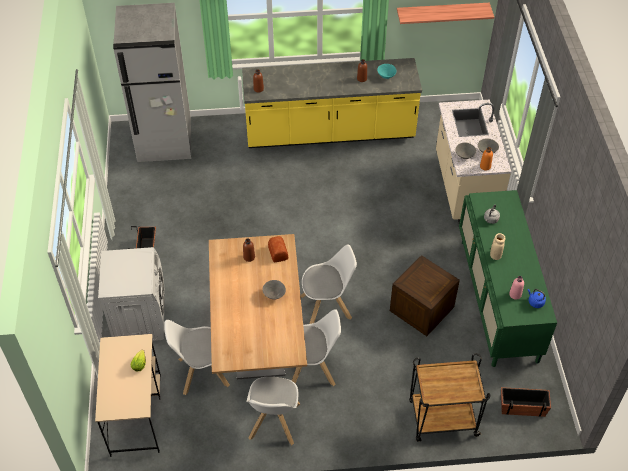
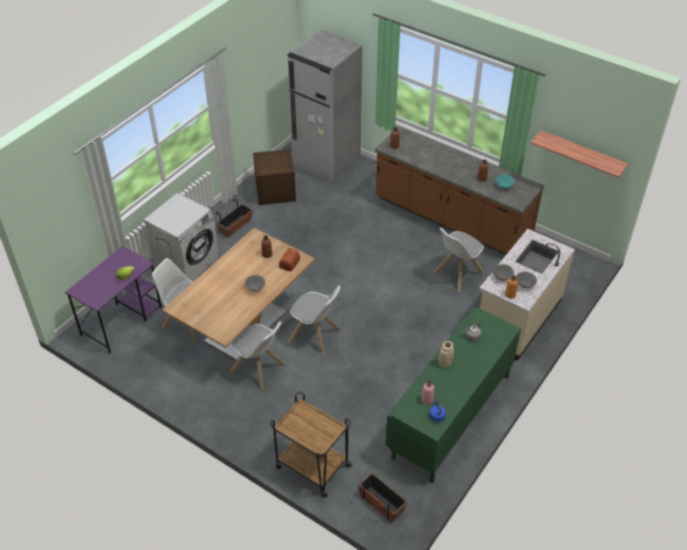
camera: 40 degrees right, 5 degrees down
(136, 413) = (122, 320): beige desk -> purple desk
(274, 422) = (196, 385): chair -> chair (457, 274)
(330, 133) = (451, 220): yellow counter -> brown counter
(421, 309) = (383, 382): crate -> crate (275, 191)

